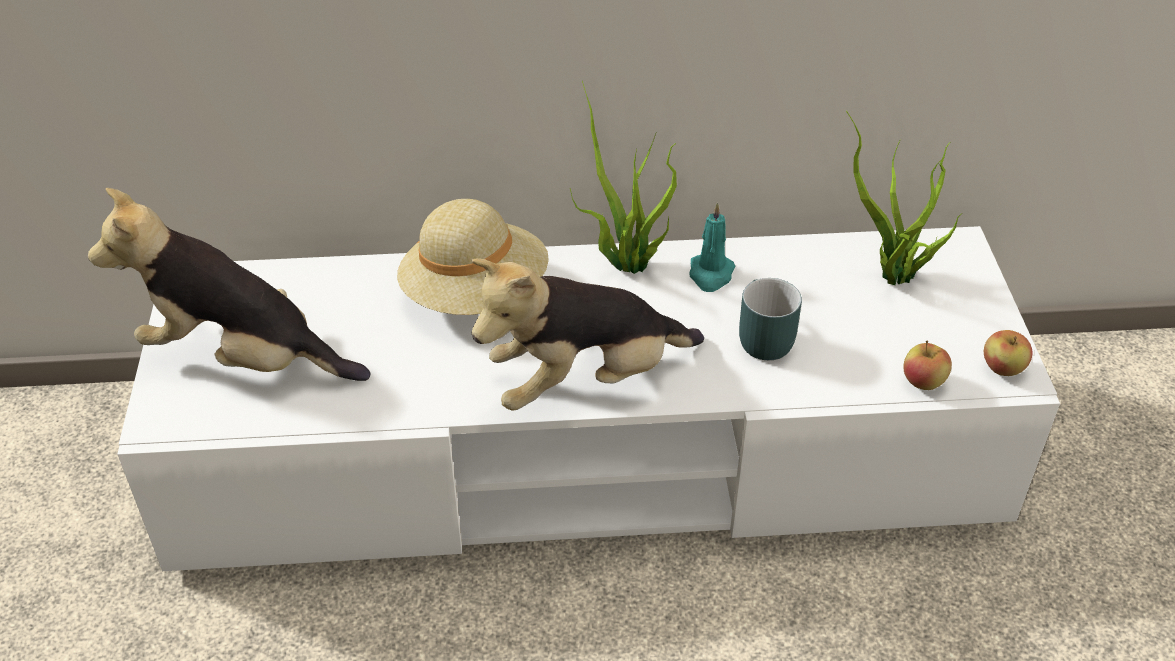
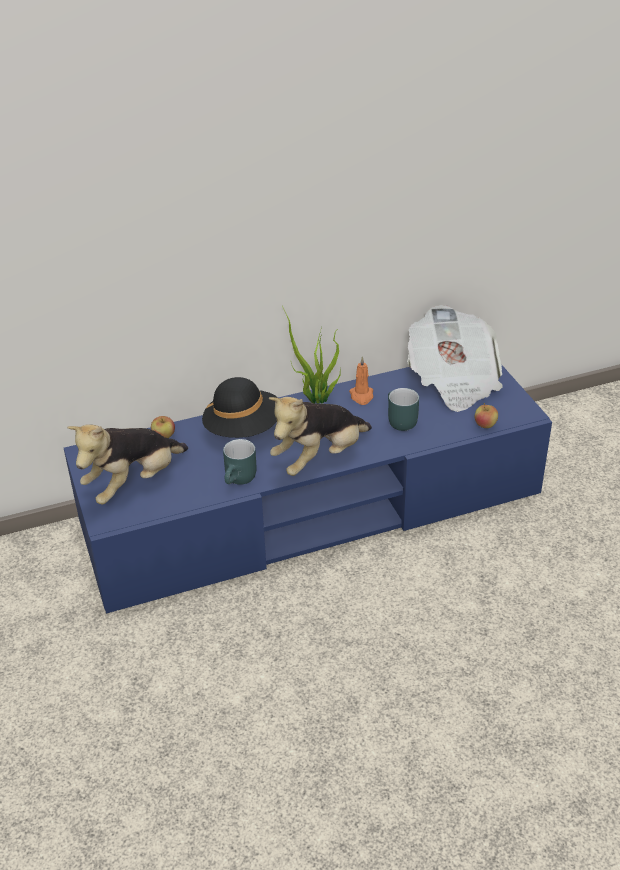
camera: 15 degrees left, 5 degrees down
(242, 358) = (133, 483): plush toy -> plush toy turned 45 degrees counterclockwise
(426, 393) = (240, 479): none -> turquoise mug
(475, 294) = (243, 429): beige hat -> black hat
(587, 456) = (312, 510): white tv stand -> blue tv stand
(711, 274) = (361, 396): turquoise candle -> orange candle
(893, 278) = (453, 380): potted plant -> newspaper
(1003, 368) = (520, 411): apple -> apple (164, 436)

